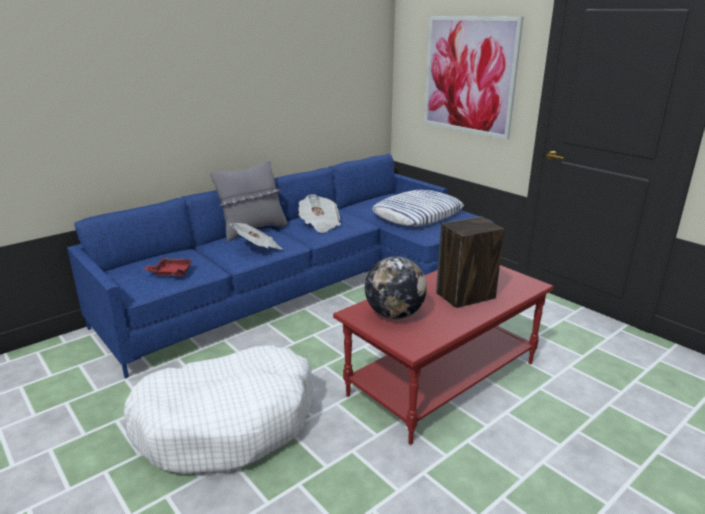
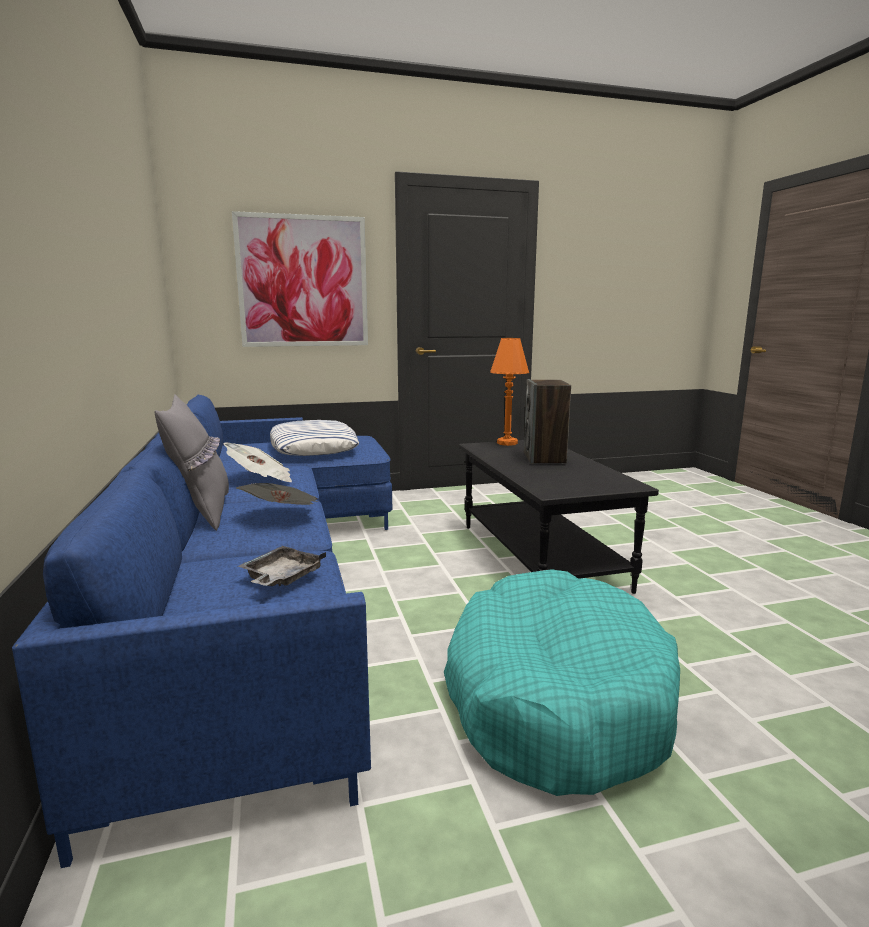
camera: 65 degrees left, 10 degrees down
(171, 272) = (281, 577): red tray -> grey tray
(228, 422) = (554, 697): white dog bed -> turquoise dog bed
(394, 314) = (563, 481): globe -> none
(442, 377) = (537, 556): red coffee table -> black coffee table
(502, 272) = (507, 443): none -> orange table lamp

